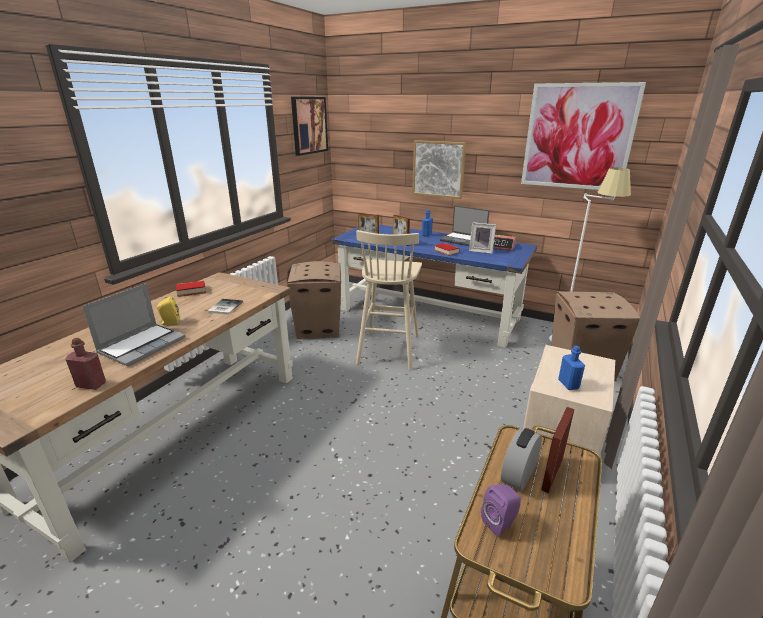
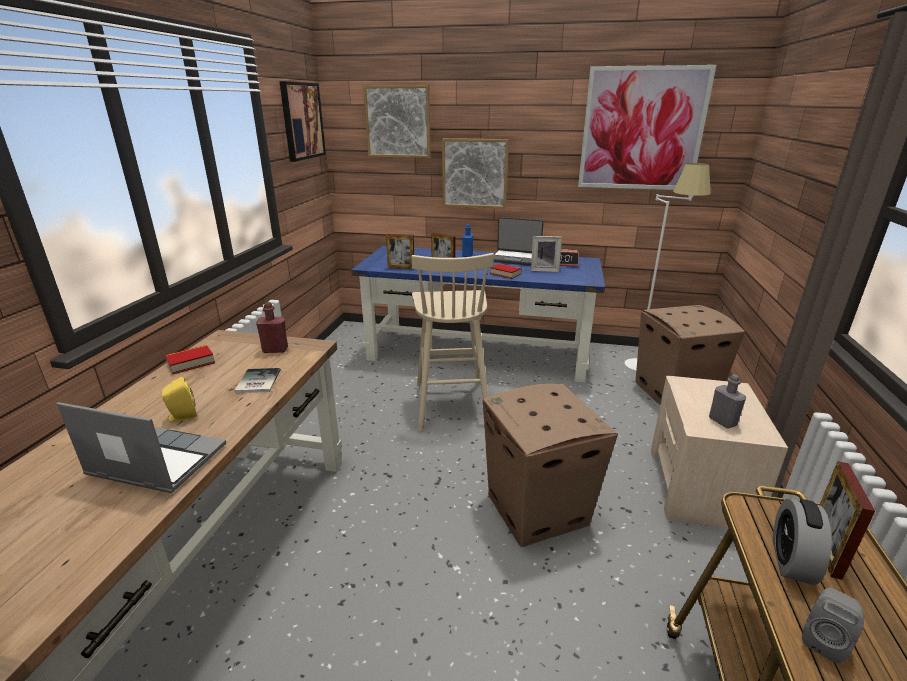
camera: 15 degrees left, 0 degrees up
(91, 385) = (96, 549): red bottle -> red bottle (275, 350)
(142, 345) = (155, 461): laptop -> laptop turned 90 degrees counterclockwise
(318, 329) = (348, 389): cardboard box -> cardboard box (537, 510)
(382, 126) = (398, 122): none -> picture
(500, 522) = (823, 640): purple speaker -> grey speaker
(568, 384) = (722, 421): blue bottle -> grey bottle

